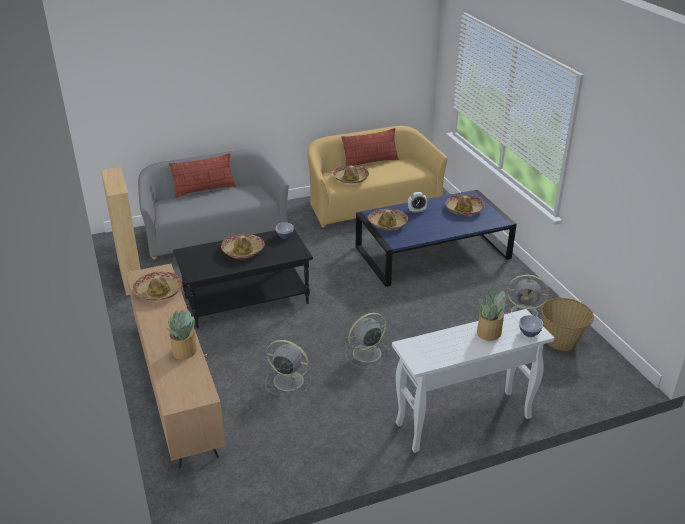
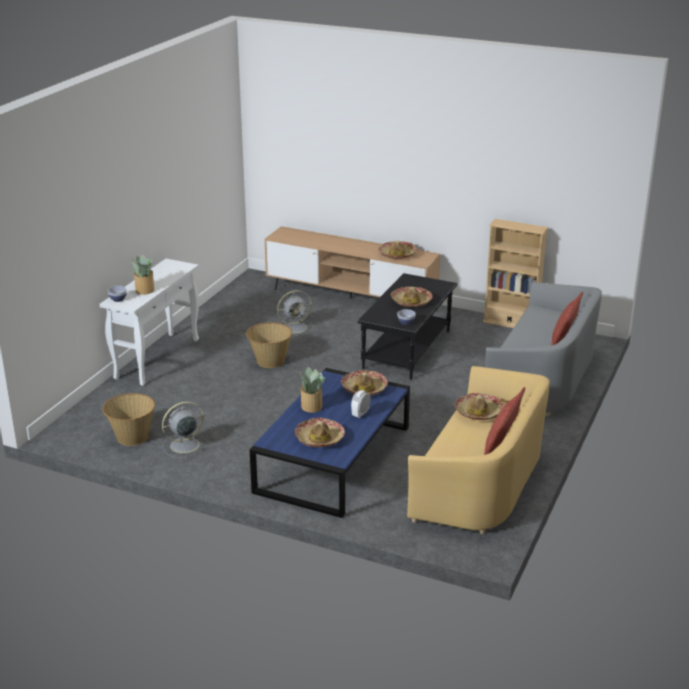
camera: 135 degrees right, 5 degrees down
(184, 351) = (321, 243): potted plant -> potted plant (311, 406)
(365, 353) = (270, 361): grey fan -> basket

